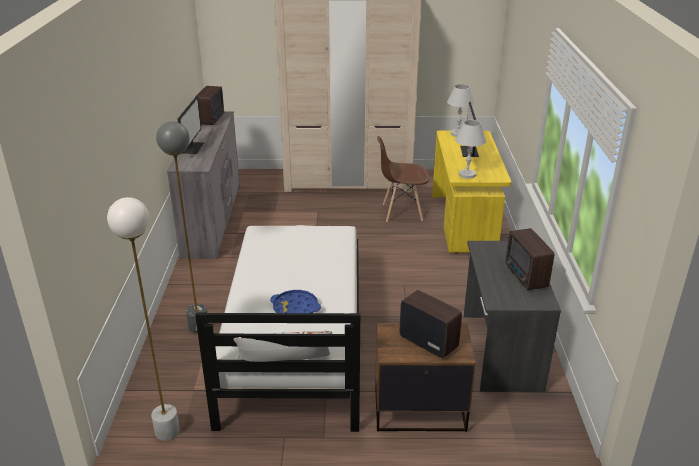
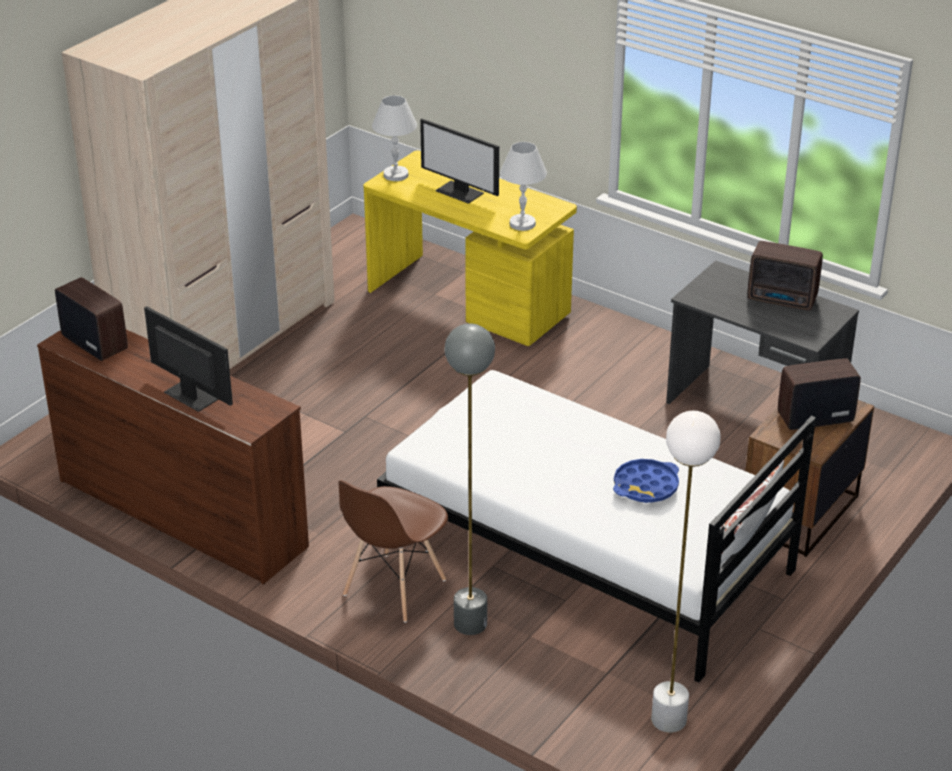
camera: 55 degrees left, 5 degrees up
(213, 220) = (182, 512): grey dresser -> brown dresser
(401, 212) = (378, 335): brown chair -> brown chair (394, 588)

